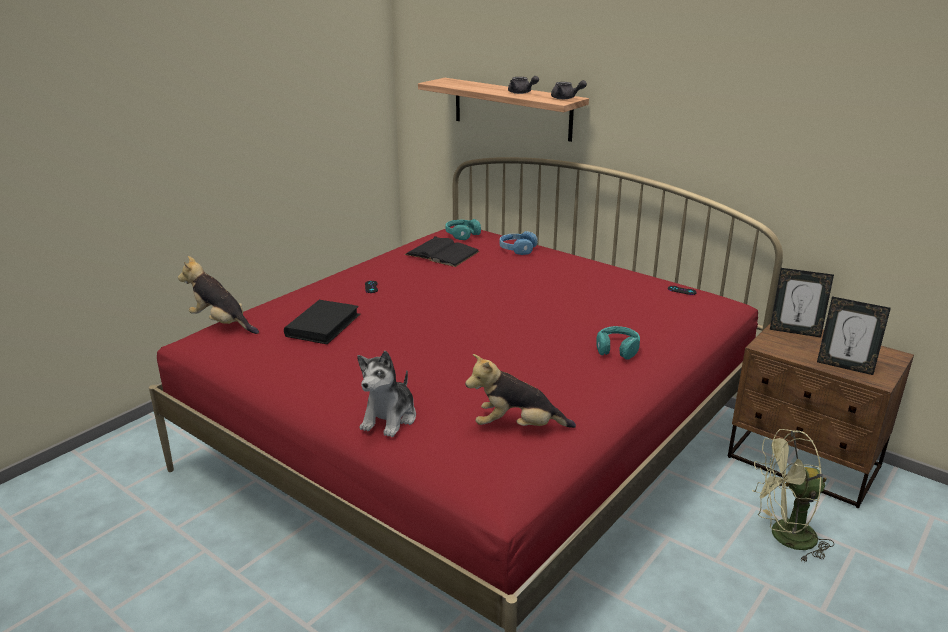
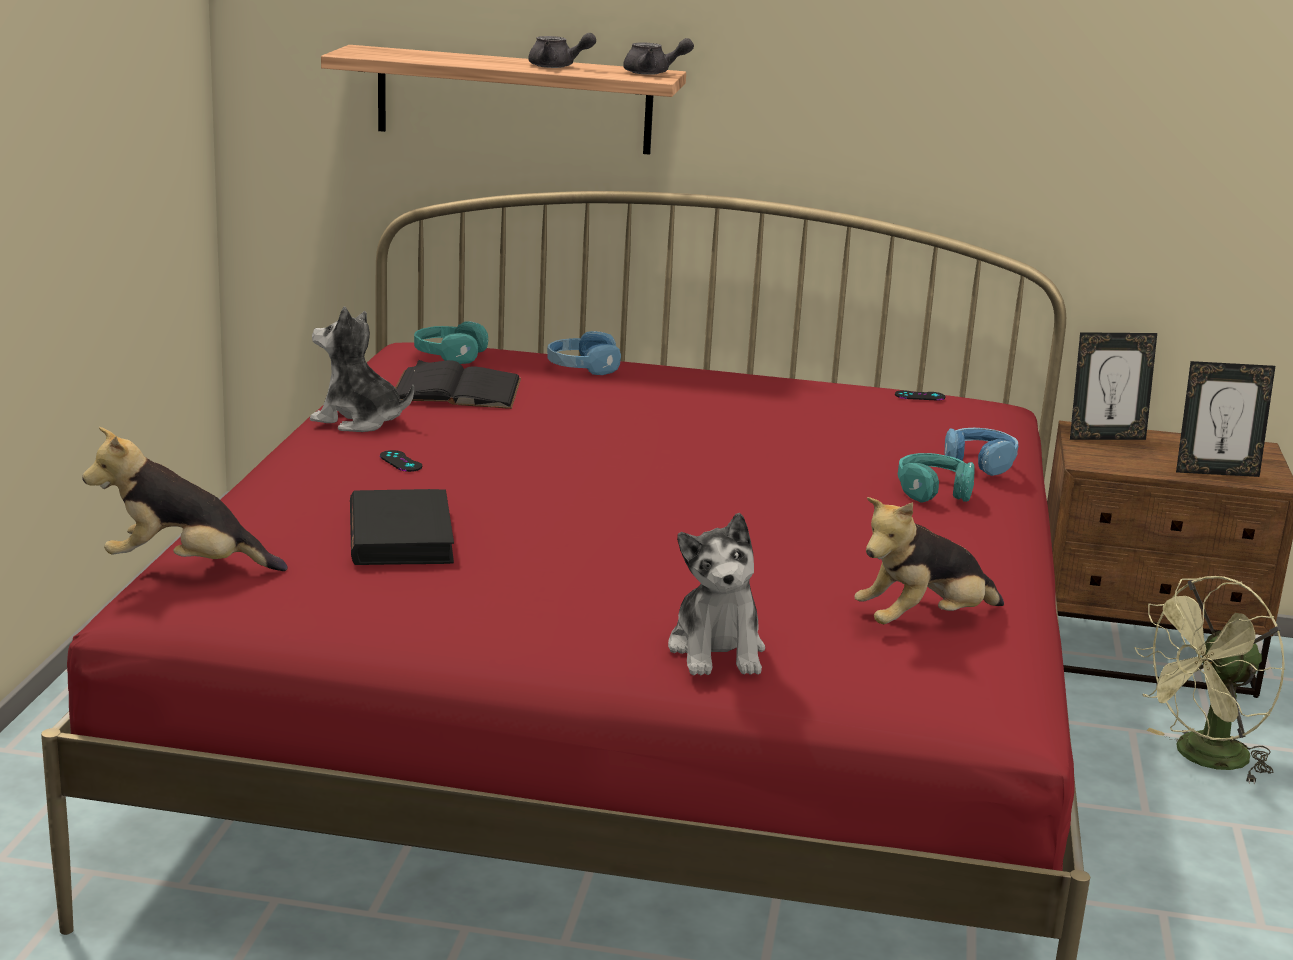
camera: 30 degrees left, 5 degrees down
(381, 263) = (358, 420): none -> plush toy
(667, 336) = (979, 462): none -> blue headphones

